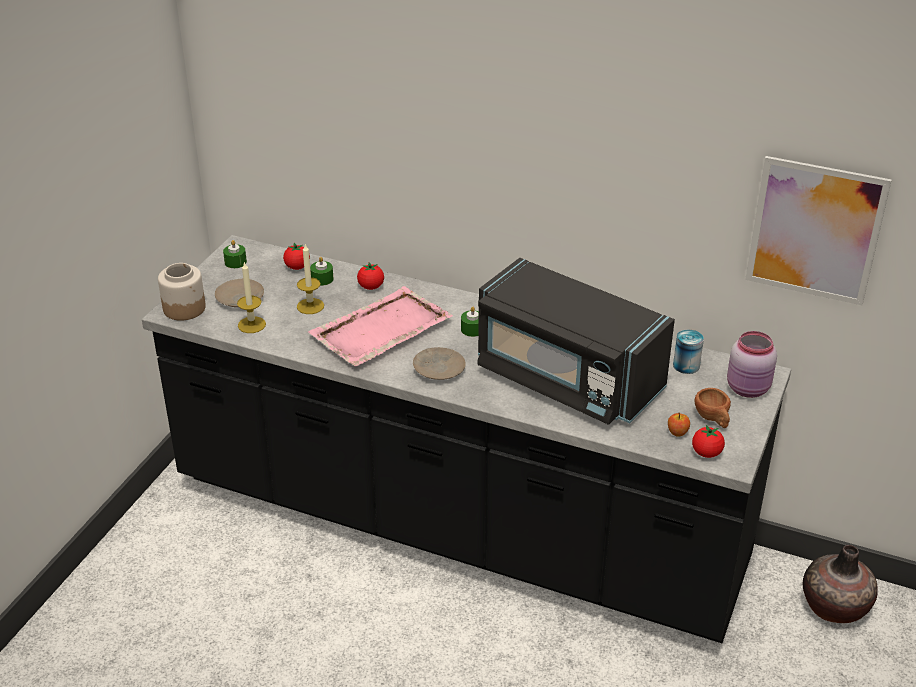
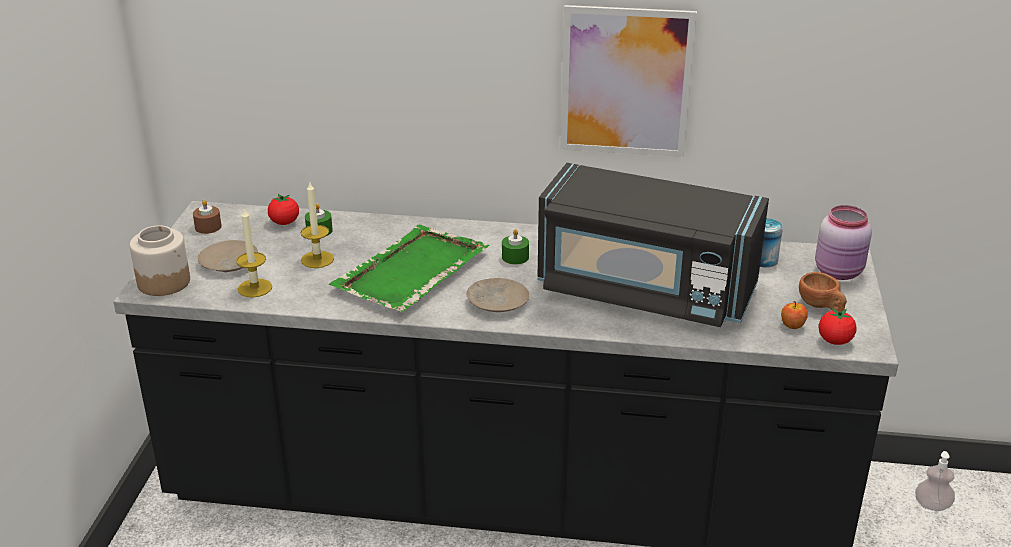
camera: 15 degrees left, 5 degrees down
(235, 262) = (208, 227): green candle -> brown candle
(371, 287) = (379, 231): tomato -> none
(379, 330) = (410, 272): pink tray -> green tray
(815, 231) = (893, 84): picture -> picture (625, 82)
(834, 607) = (932, 505): vase -> soap dispenser

